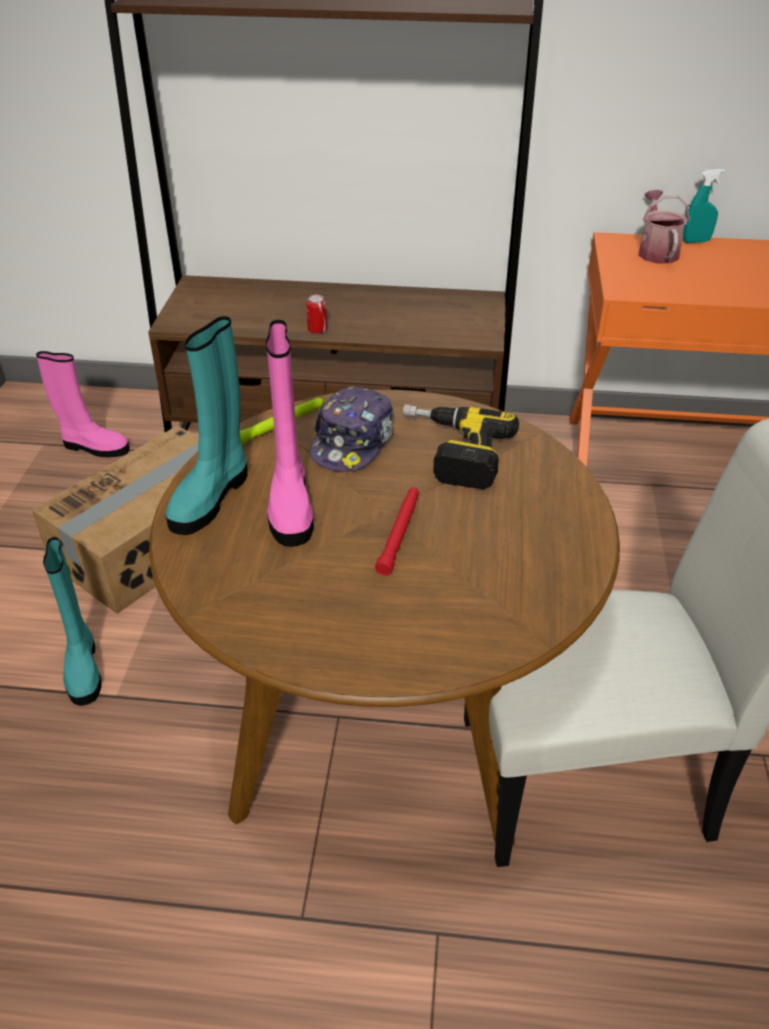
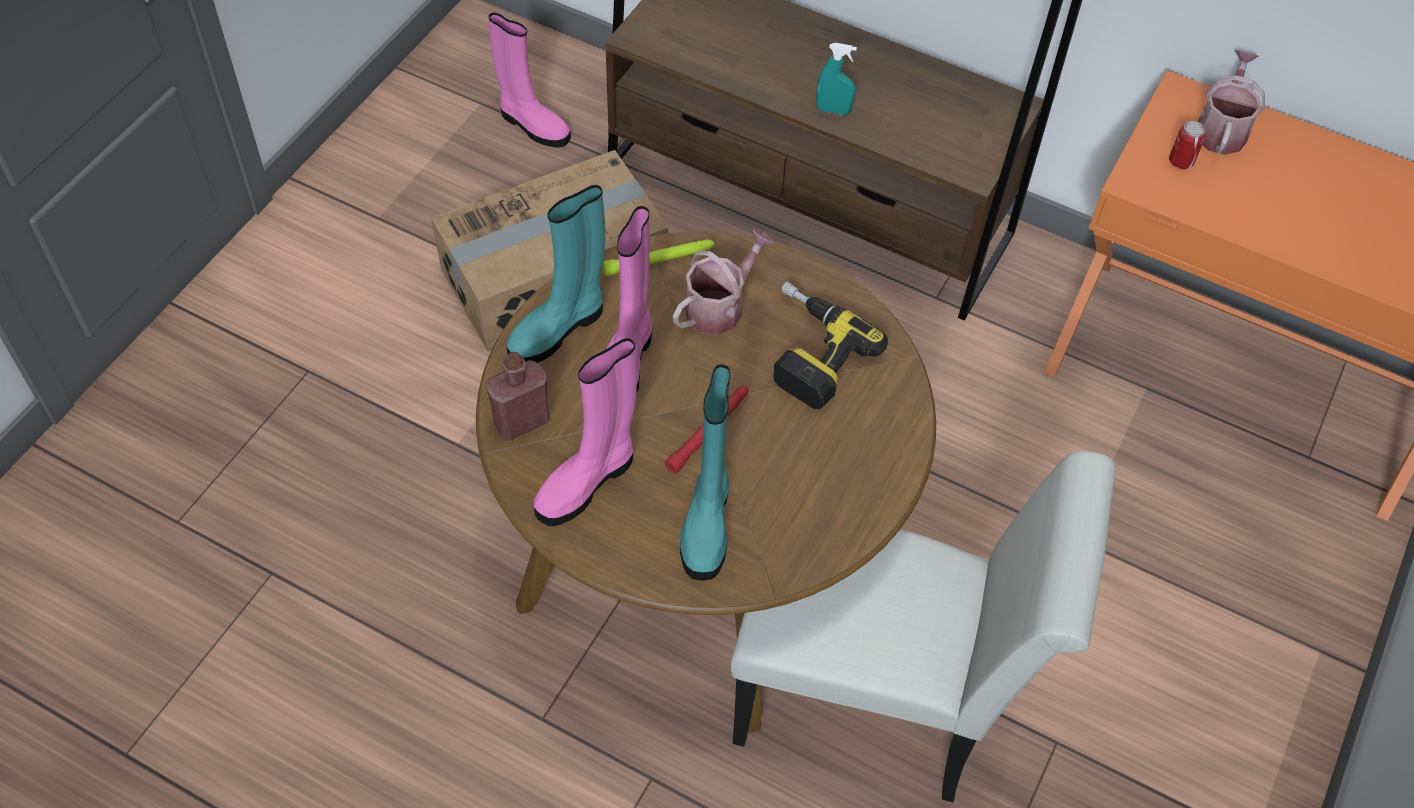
camera: 20 degrees right, 15 degrees up
(83, 668) = (437, 402): turquoise boot -> turquoise boot (707, 523)
(210, 579) = (521, 422): none -> red bottle
(305, 609) = (587, 482): none -> pink boot
(317, 330) = (791, 98): can -> can (1181, 161)
(353, 442) = (720, 306): cap -> watering can
(696, 241) = (1285, 126): turquoise spray bottle -> turquoise spray bottle (833, 110)

